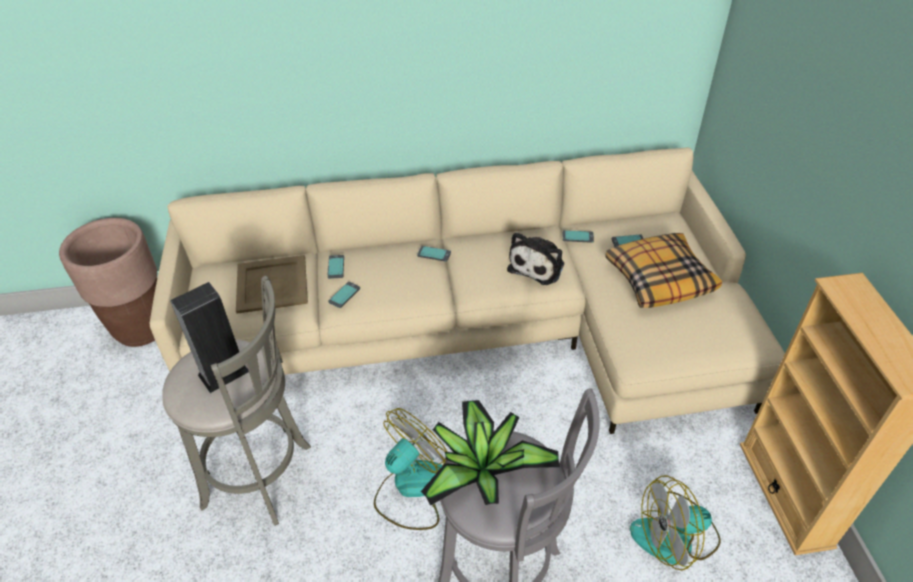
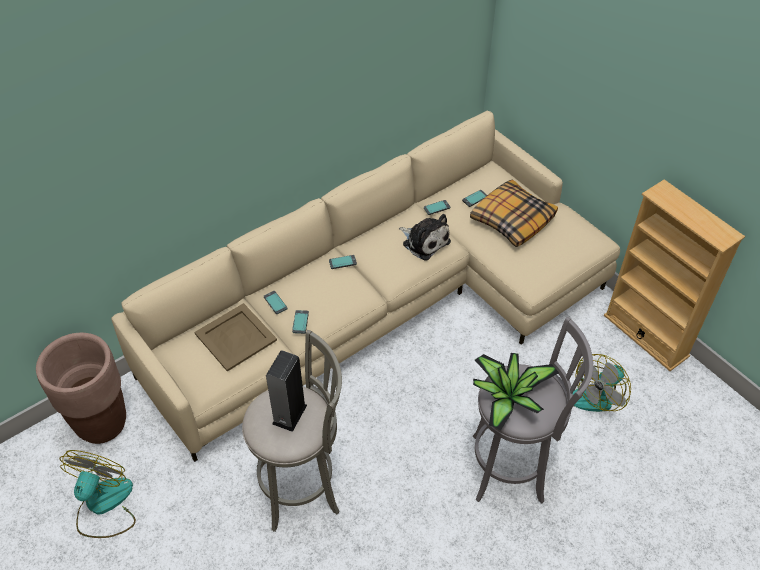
camera: 30 degrees left, 5 degrees up
(412, 488) = (415, 443): fan -> fan (103, 505)
(538, 265) = (424, 241): plush toy -> plush toy turned 45 degrees counterclockwise

